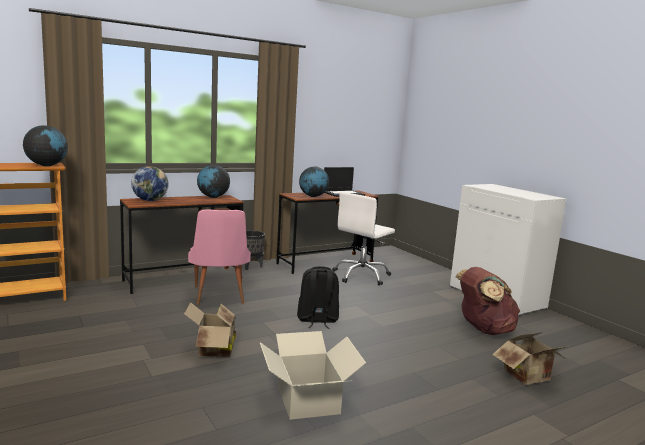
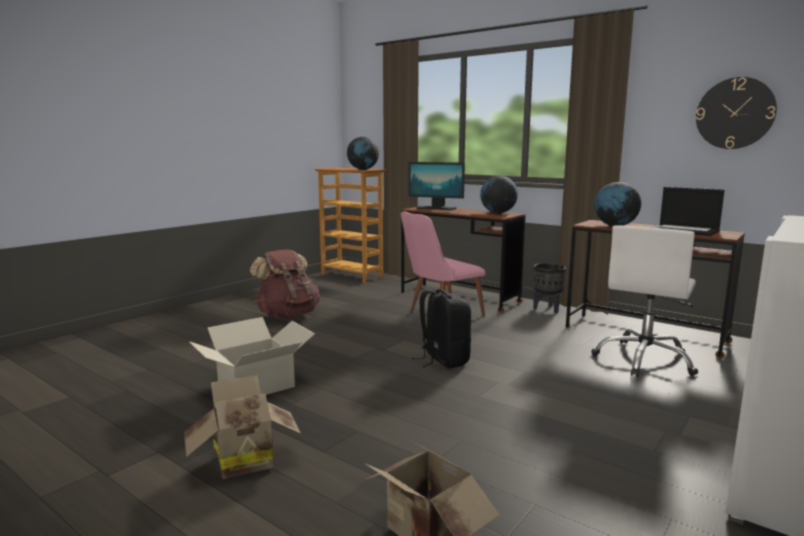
camera: 70 degrees right, 0 degrees up
(150, 200) = (436, 208): globe -> monitor
(213, 351) = (322, 336): cardboard box -> cardboard box (242, 460)
(342, 121) = (735, 113): none -> wall clock
(361, 276) = (644, 360): white office chair -> white office chair turned 75 degrees counterclockwise
(483, 329) = (585, 478): brown backpack -> brown backpack (288, 315)

